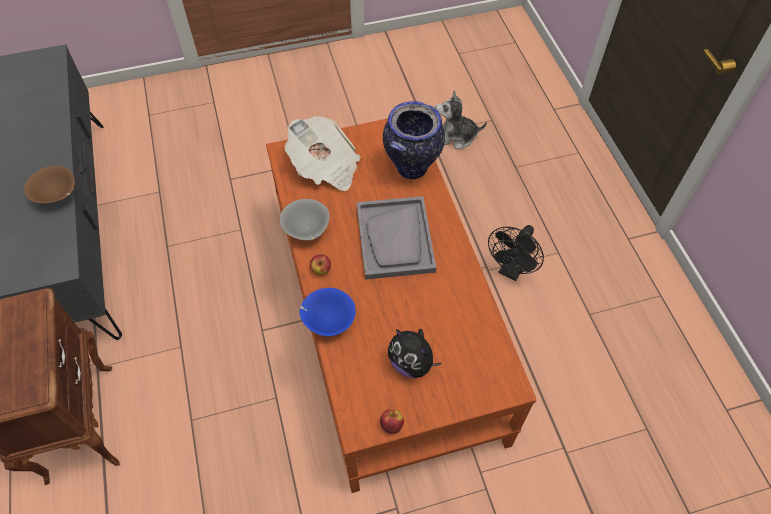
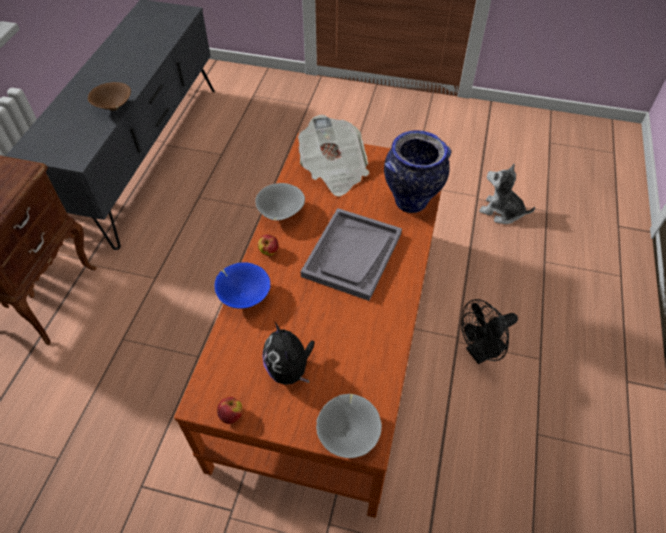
camera: 30 degrees right, 5 degrees down
(491, 387) = (348, 433): none -> grey bowl

